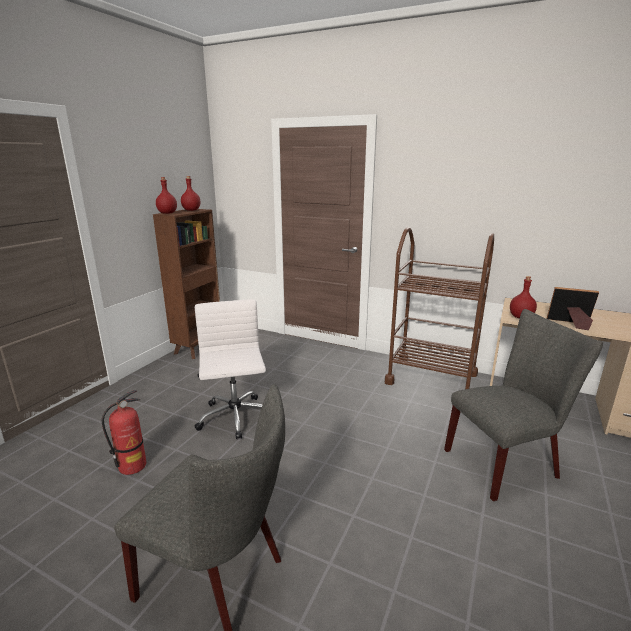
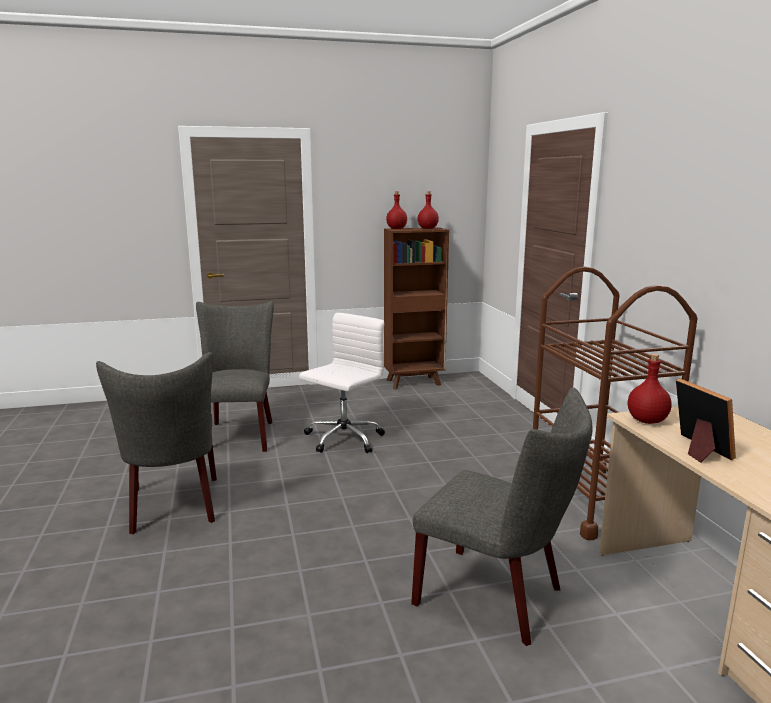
camera: 50 degrees right, 5 degrees down
(132, 466) = (238, 434): fire extinguisher -> grey chair

